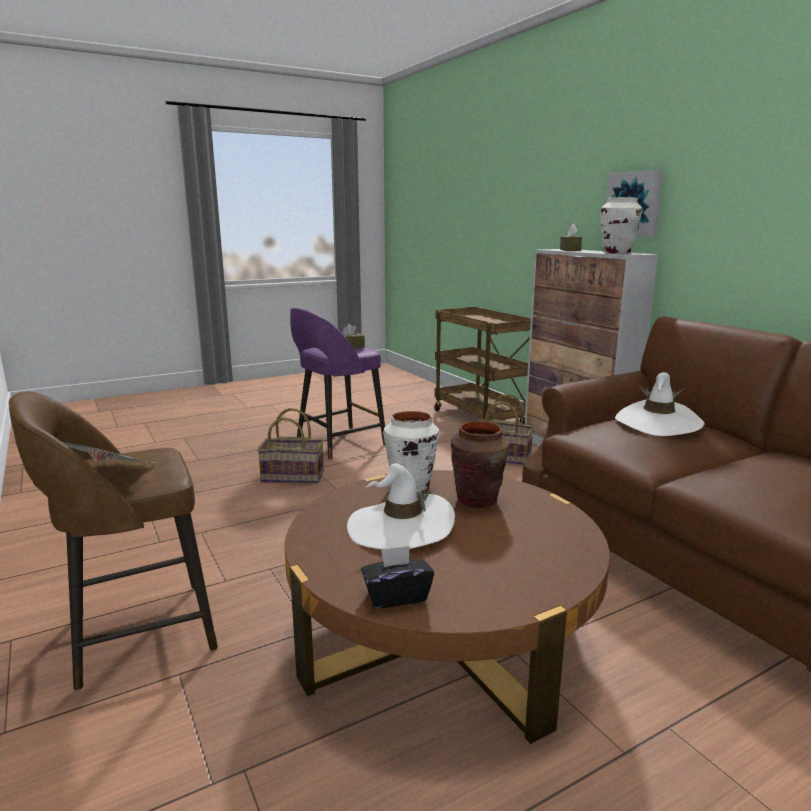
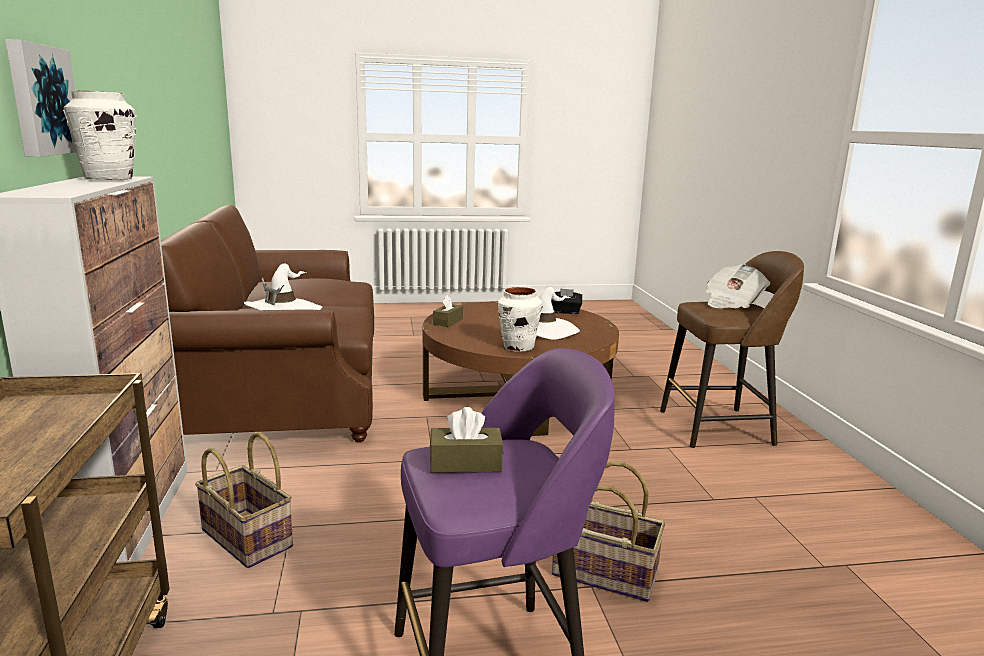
camera: 160 degrees left, 0 degrees up
(477, 500) = (481, 333): brown vase -> none
(570, 250) = (60, 189): brown tissue box -> brown tissue box (448, 321)

